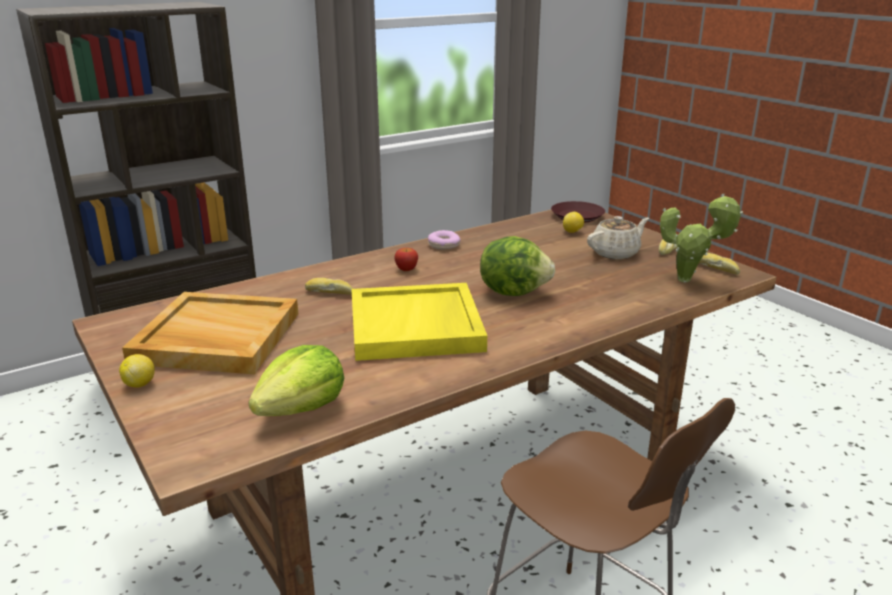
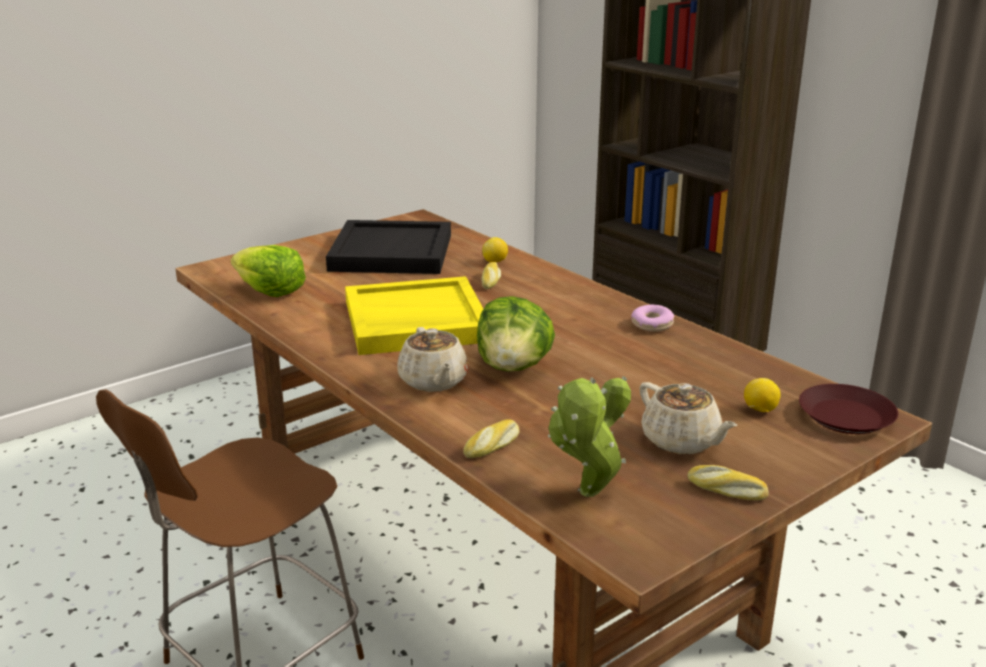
camera: 85 degrees right, 0 degrees up
(140, 384) = (317, 242): lemon -> lemon (495, 262)
(215, 338) = (390, 252): beige tray -> black tray
(406, 269) = (563, 309): apple -> none
(540, 320) = (433, 381): none -> beige teapot
(717, 268) = (650, 530): bread -> bread (493, 446)

